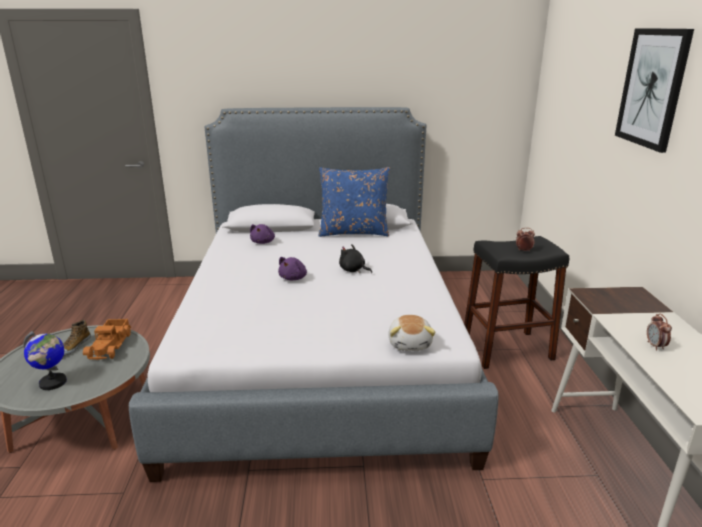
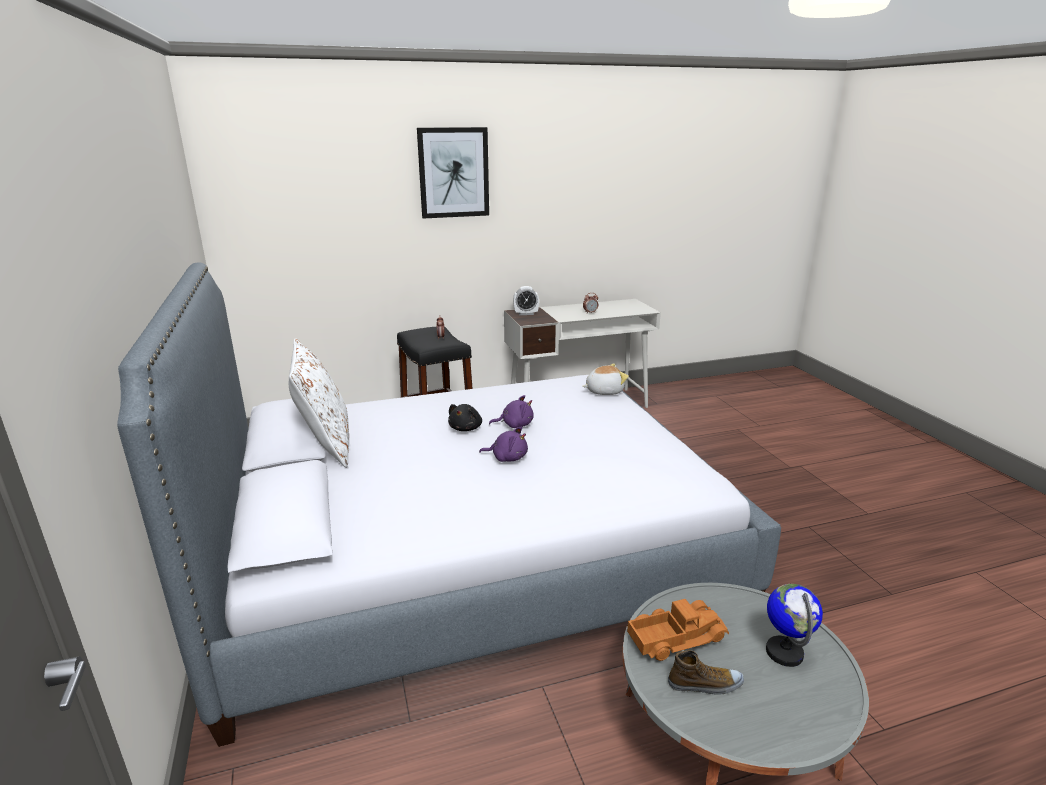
camera: 105 degrees left, 0 degrees up
(263, 242) = (377, 510): purple plush toy -> purple plush toy (515, 425)
(354, 232) = (326, 444): blue pillow -> white pillow
(627, 297) = (526, 314): none -> alarm clock

